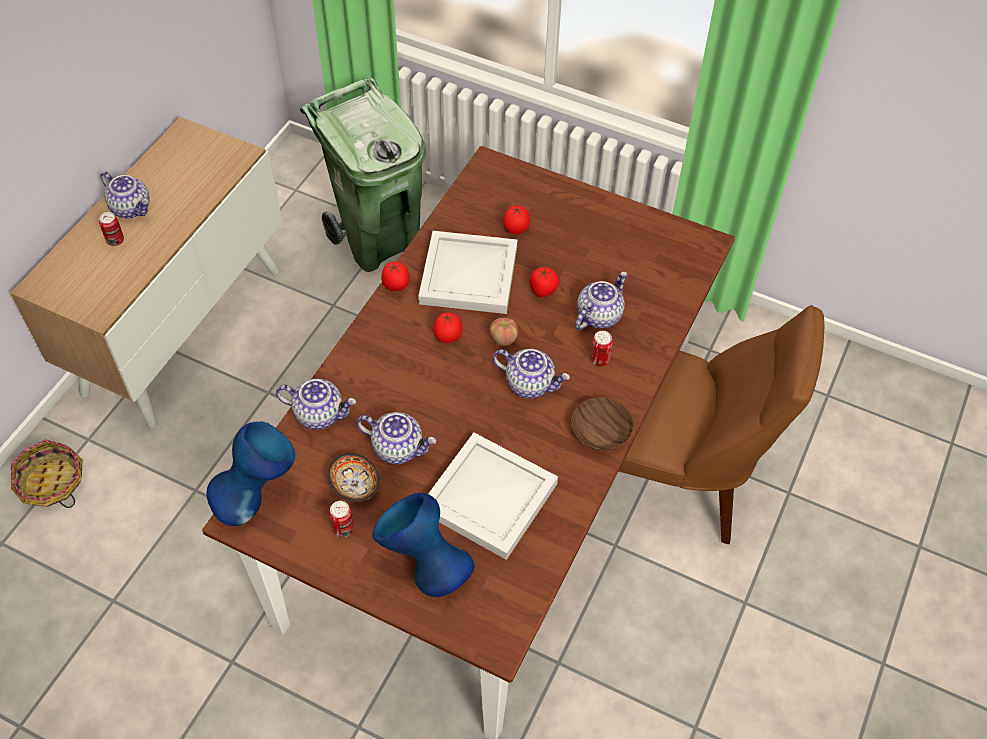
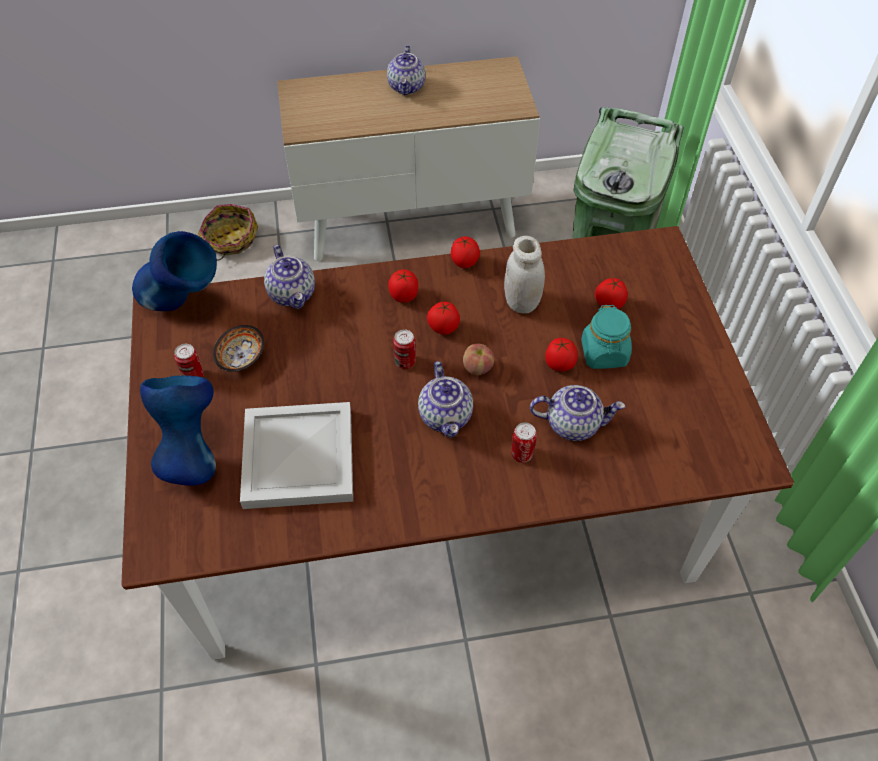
camera: 55 degrees right, 0 degrees up
(115, 240) = (370, 98): can -> can (405, 362)
(393, 342) = (404, 296): none -> tomato
(398, 448) = (300, 363): teapot -> none
(467, 276) = (521, 302): white tray -> white jar
(555, 260) = (604, 353): none -> turquoise jar
(599, 431) = (440, 501): brown bowl -> none
(677, 480) = (578, 653): brown chair -> none

